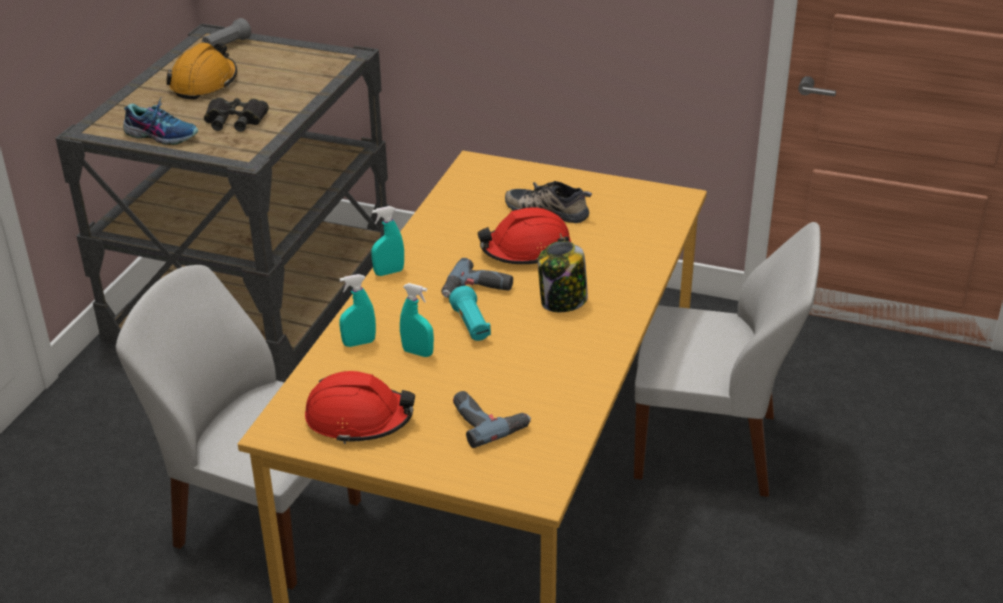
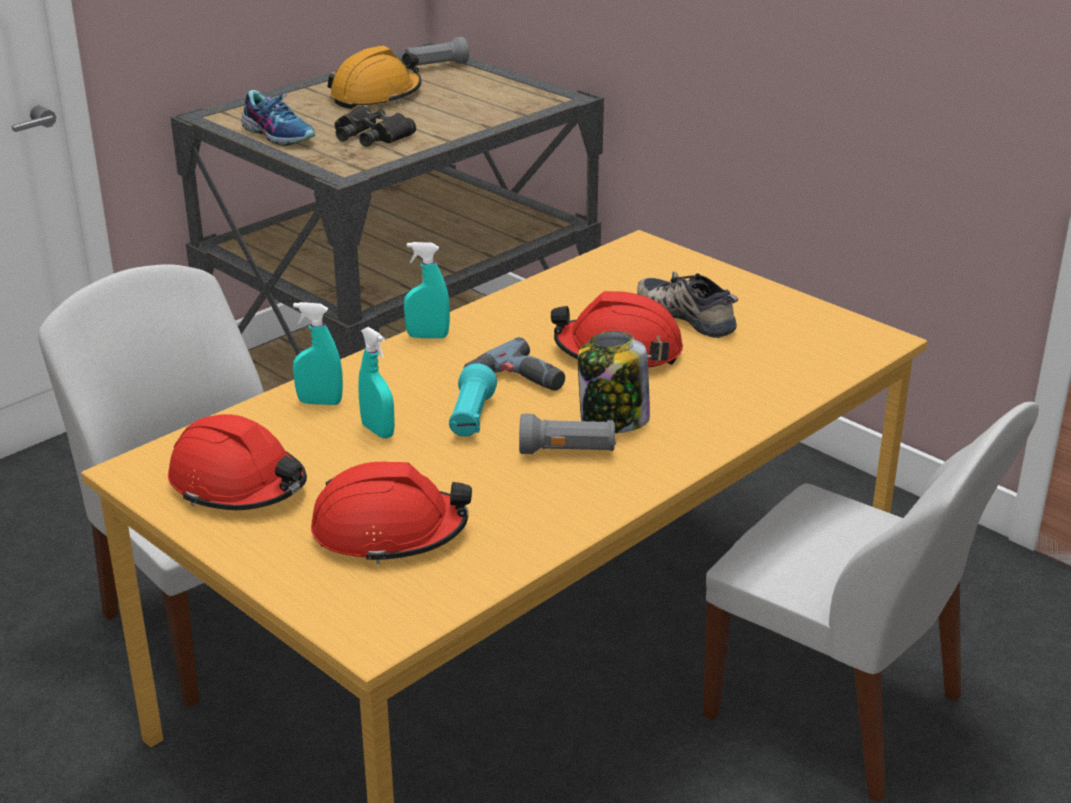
camera: 25 degrees right, 5 degrees down
(488, 421) = (389, 532): power drill -> red hard hat
(552, 331) = (567, 452): none -> grey flashlight

